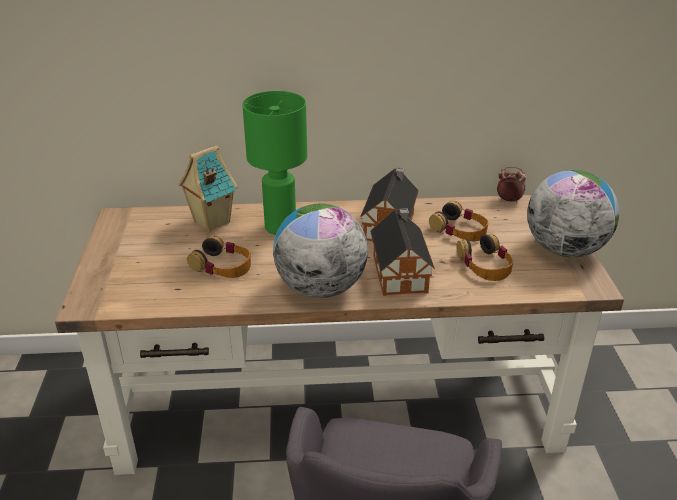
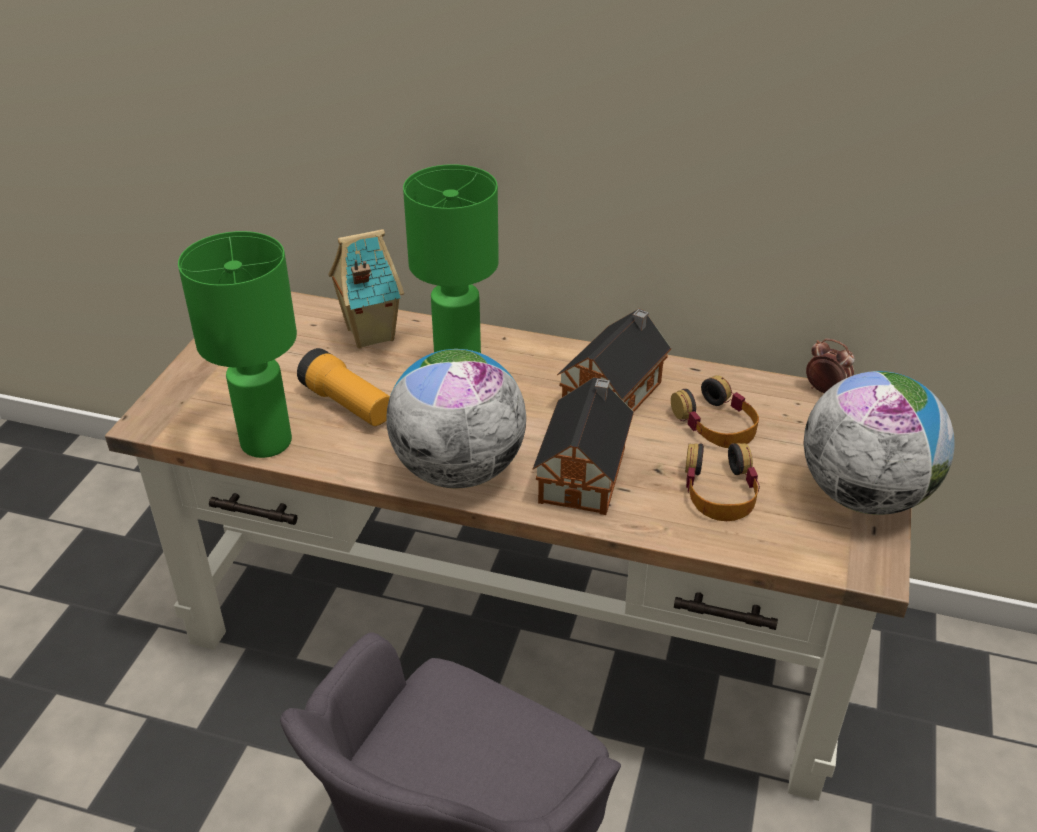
camera: 20 degrees right, 5 degrees up
(179, 300) = (265, 443): none -> green table lamp
(222, 266) = (348, 404): headphones -> flashlight

